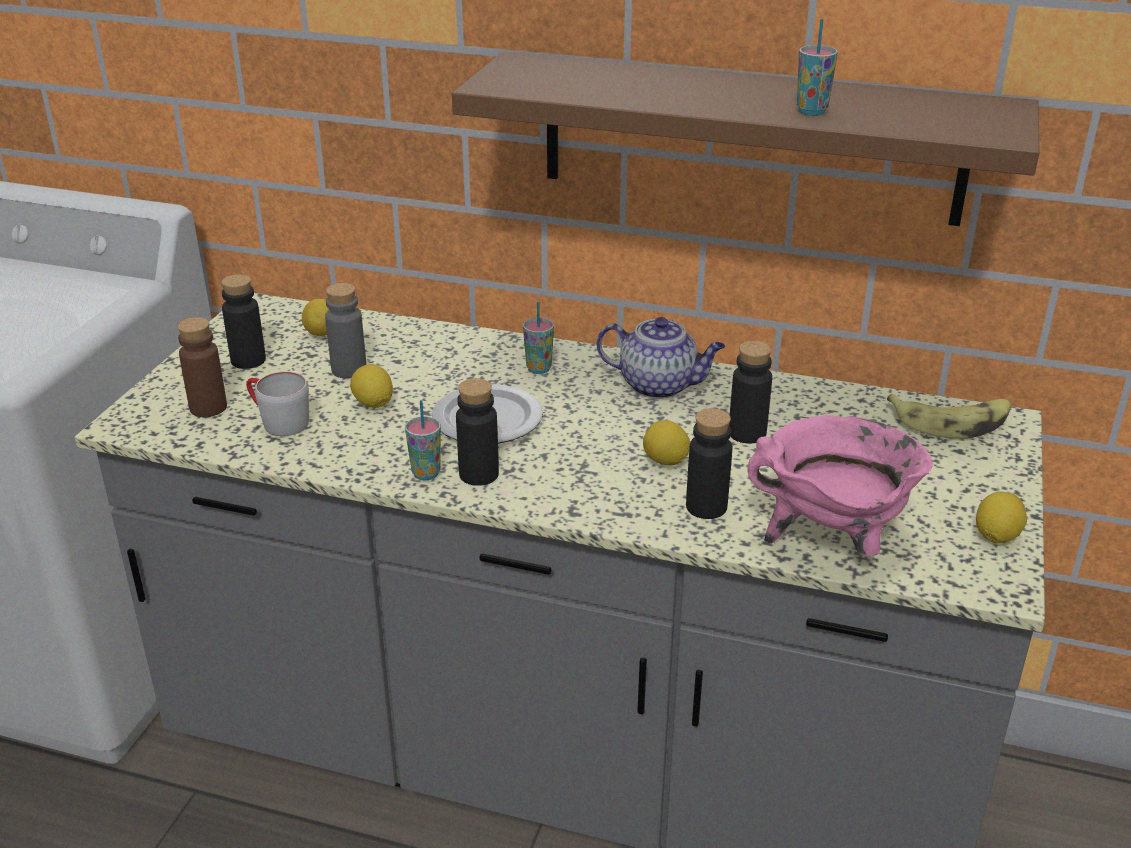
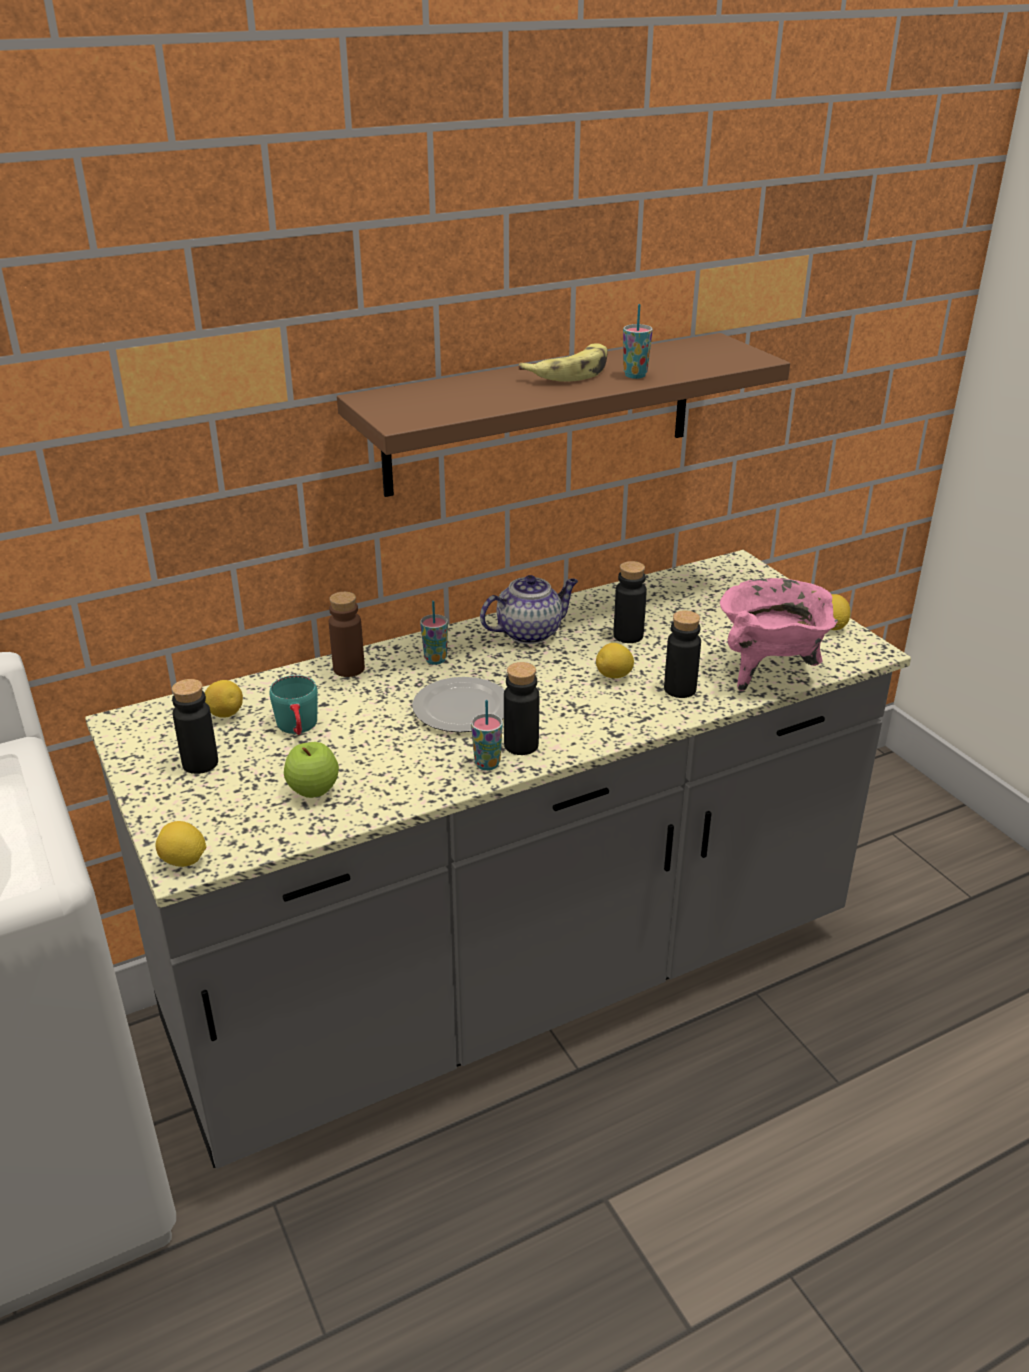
camera: 45 degrees left, 0 degrees up
(208, 407) = (236, 813): brown bottle -> brown bottle (349, 669)
(277, 421) = (313, 791): grey mug -> apple
(349, 370) = (298, 728): grey bottle -> turquoise mug
(373, 404) = (363, 741): lemon -> lemon (183, 861)
(952, 422) = (716, 576): banana -> banana (570, 372)

